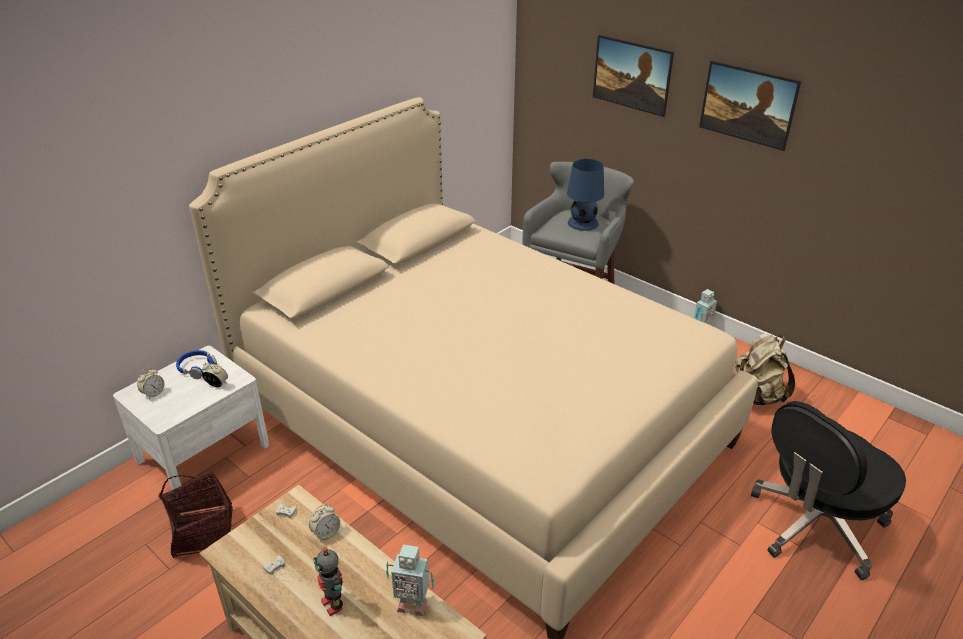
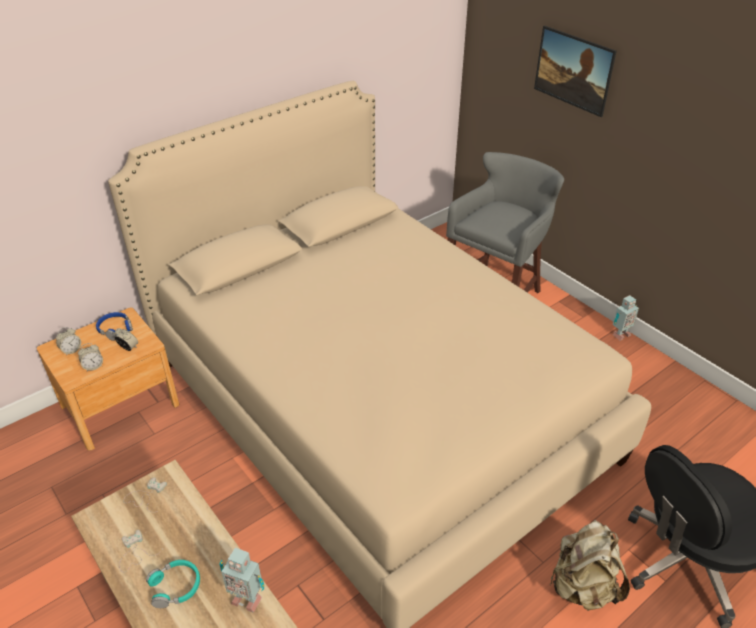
camera: 10 degrees right, 5 degrees up
(203, 453) = (120, 405): white nightstand -> brown nightstand
(203, 532) = (103, 483): basket -> none
(326, 533) = (187, 513): alarm clock -> alarm clock (93, 366)
(333, 604) = (175, 587): toy robot -> turquoise headphones
(582, 223) = (509, 217): blue table lamp -> none
(744, 121) = (681, 131): picture -> none
(755, 396) = (659, 413): beige backpack -> beige backpack (582, 586)

